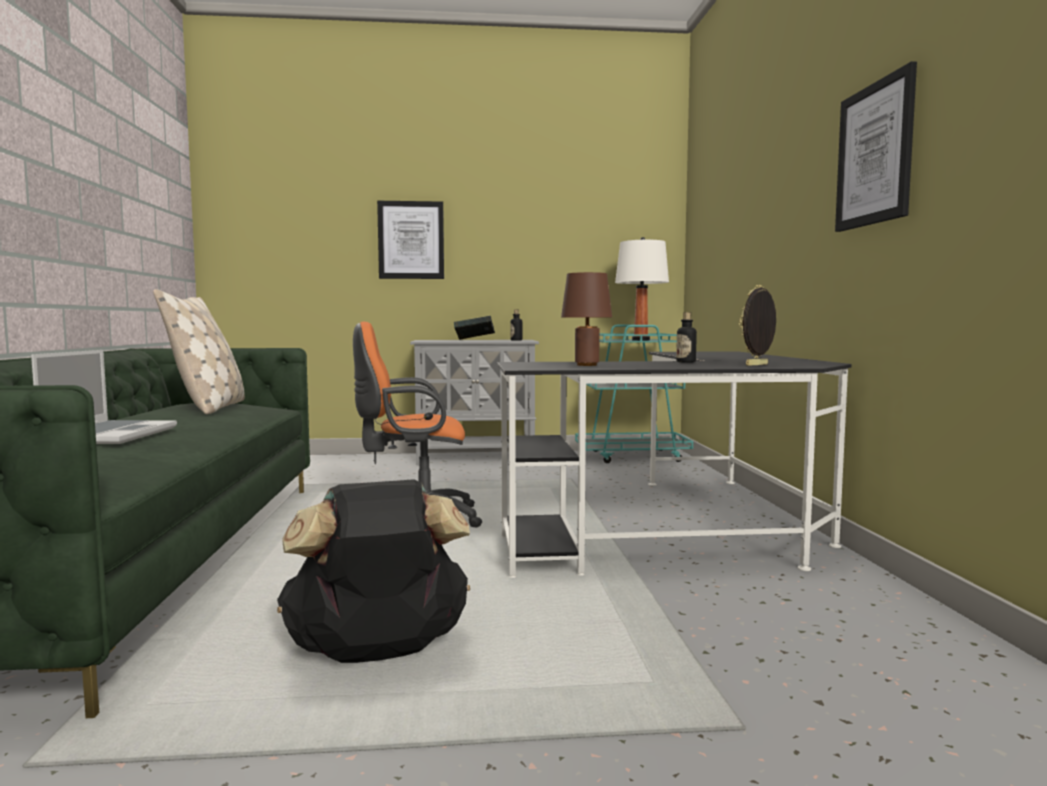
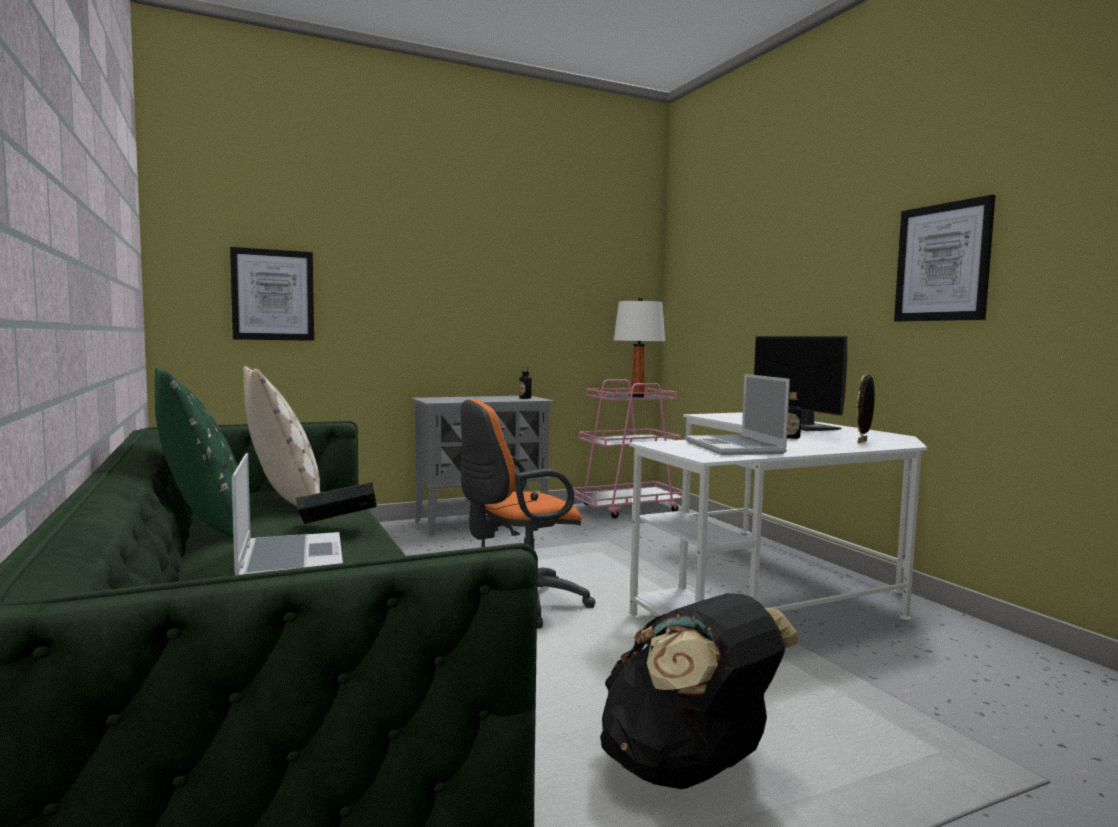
camera: 20 degrees left, 0 degrees up
(117, 415) = (203, 523): none -> green pillow
(411, 240) = (406, 289): picture -> picture (273, 295)
(474, 340) = (480, 398): book -> book (338, 526)
(586, 365) = (735, 448): brown table lamp -> laptop
(632, 456) = (627, 508): turquoise cart -> pink cart
(690, 529) = (774, 587): black desk -> white desk
(741, 357) = (803, 427): none -> monitor

